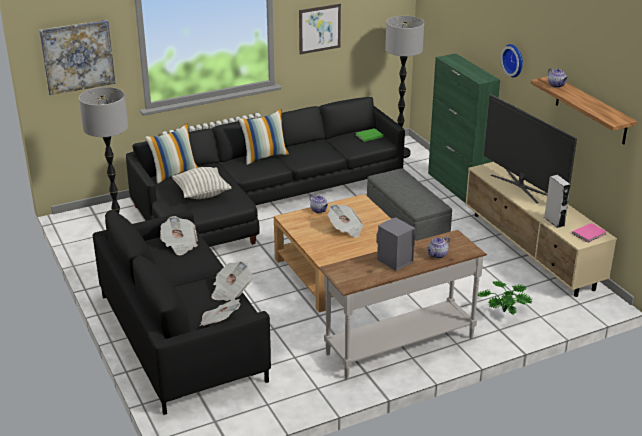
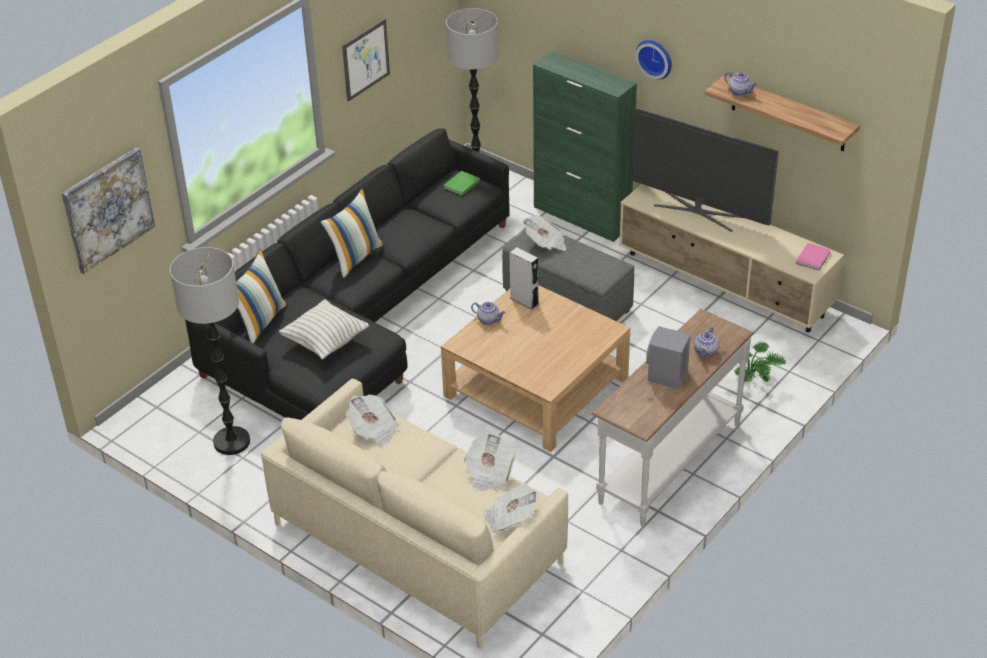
camera: 25 degrees left, 10 degrees up
(181, 336) = (417, 543): black sofa -> beige sofa
(346, 229) = (541, 337): newspaper -> newspaper (545, 243)
(554, 221) = (766, 252): grey speaker -> grey speaker (524, 301)

